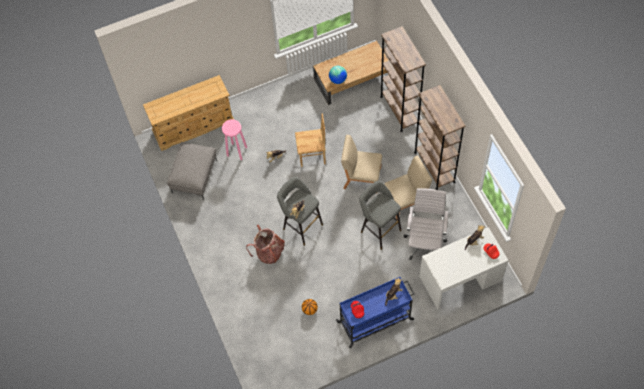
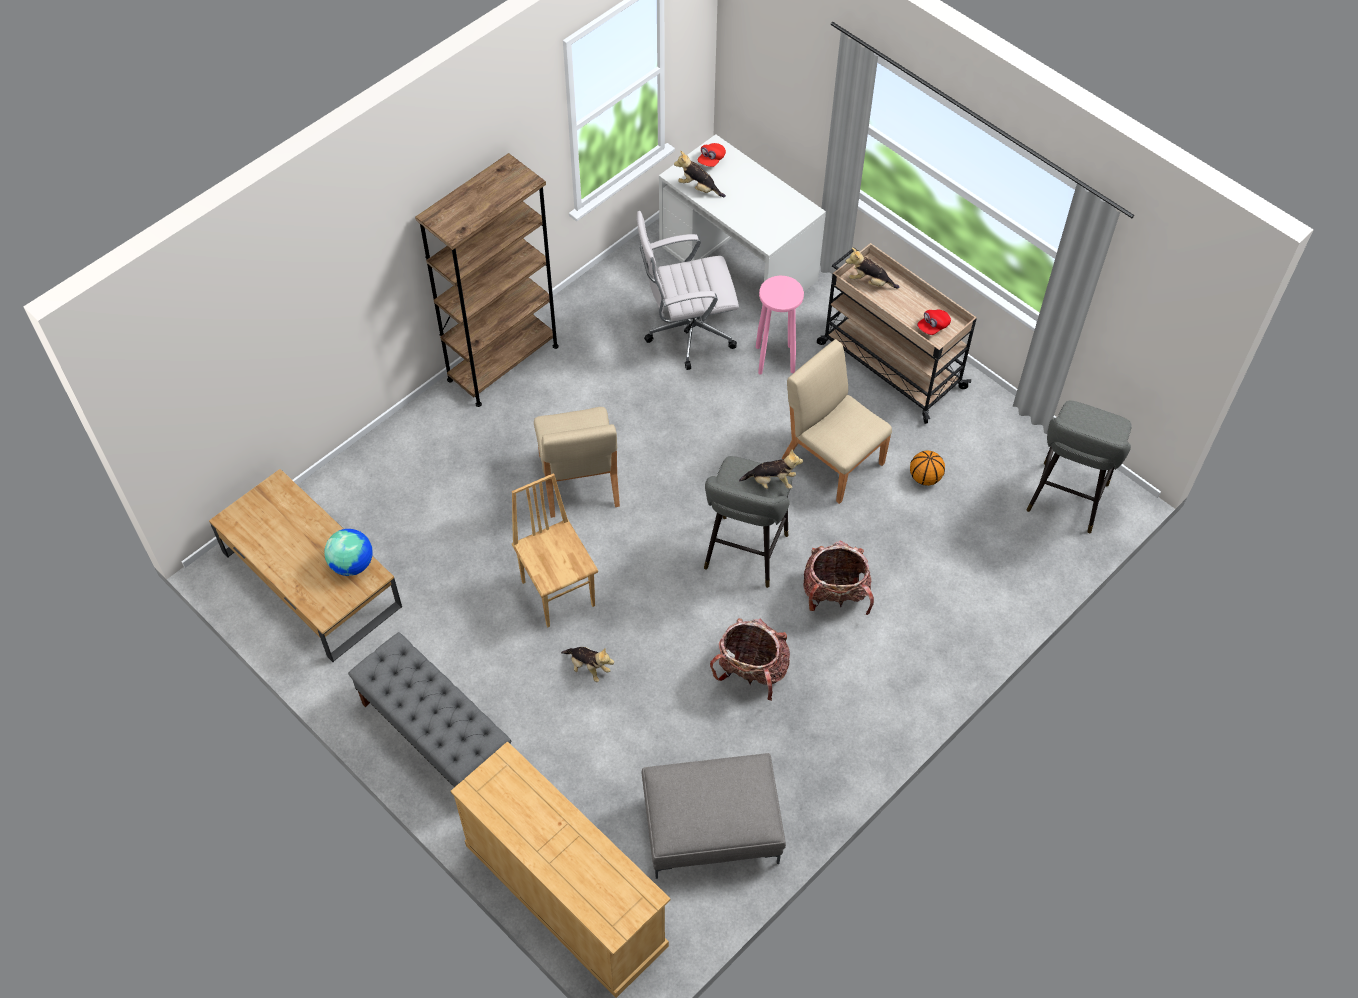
camera: 115 degrees left, 5 degrees down
(236, 152) = (604, 759): pink stool -> pink stool (775, 359)
(249, 210) = (751, 671): none -> backpack
(270, 103) = (436, 736): none -> grey bench
(376, 320) = (889, 364): blue cart -> beige cart
(379, 230) = (691, 415): grey stool -> grey stool (1065, 501)
(399, 110) = (374, 462): brown bookcase -> none
(406, 202) = (606, 387): beige chair -> beige chair (832, 459)

